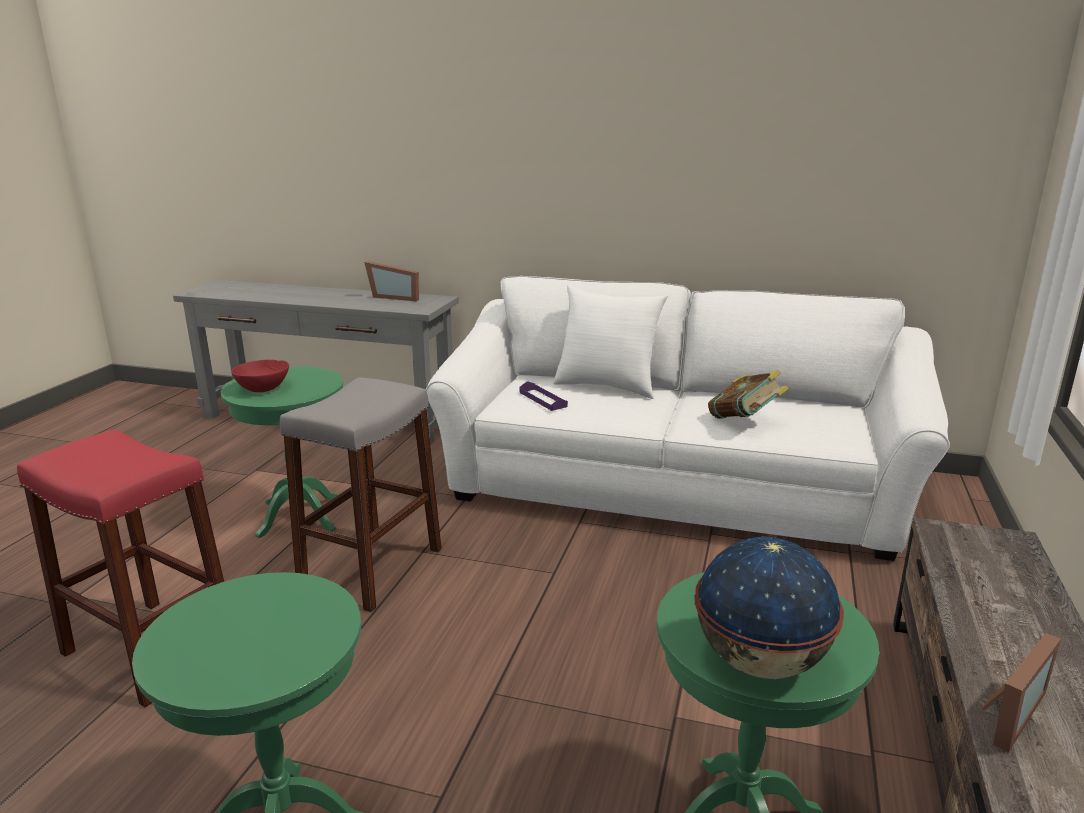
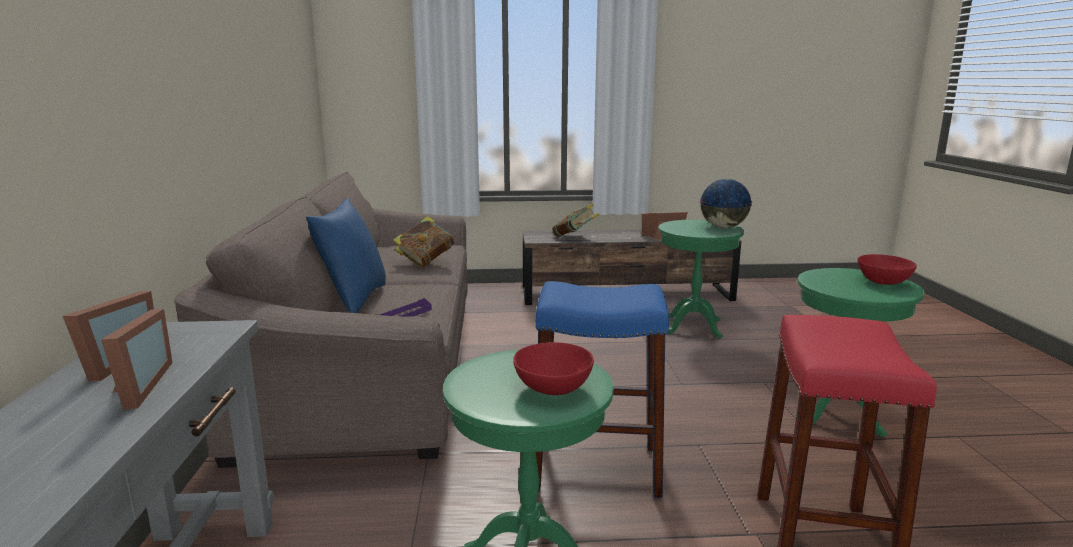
camera: 110 degrees left, 5 degrees down
(221, 662) = (883, 282): none -> red bowl
(355, 301) = (135, 388): none -> picture frame
(372, 568) = (596, 467): grey stool -> blue stool
(607, 386) = (353, 300): white pillow -> blue pillow
(672, 486) = (375, 363): white sofa -> brown sofa
(977, 578) = (574, 237): none -> book

